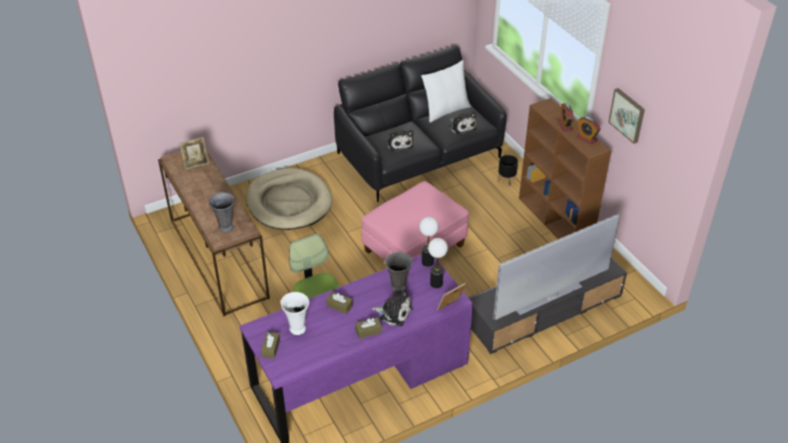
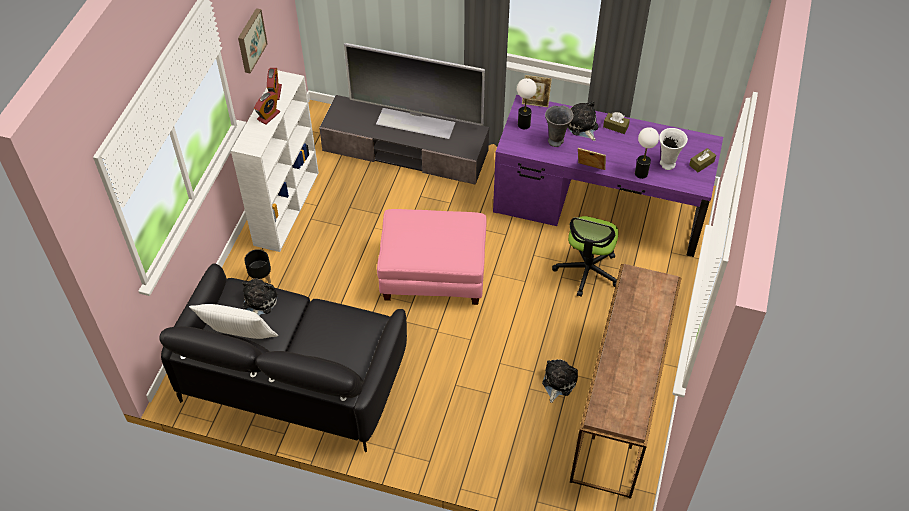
camera: 135 degrees left, 10 degrees up
(196, 164) = (613, 396): picture frame -> picture frame (590, 169)
(225, 227) = (649, 290): grey vase -> none
(289, 202) = (487, 422): beige dog bed -> none
(339, 306) = (617, 159): brown tissue box -> none
(399, 144) = (343, 331): plush toy -> plush toy (558, 382)
(427, 262) = (508, 144): table lamp -> table lamp (641, 173)
(555, 221) = (287, 207): brown bookcase -> white bookcase

